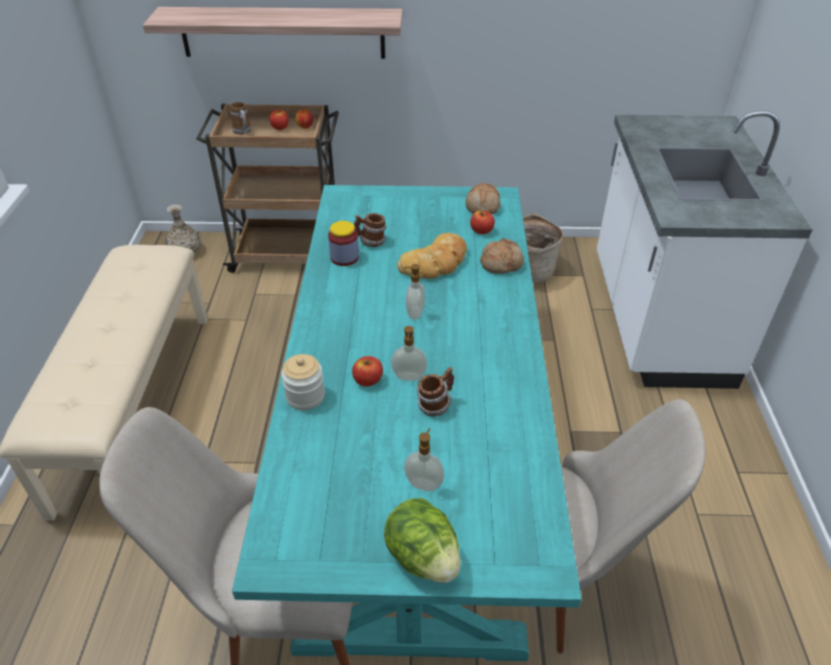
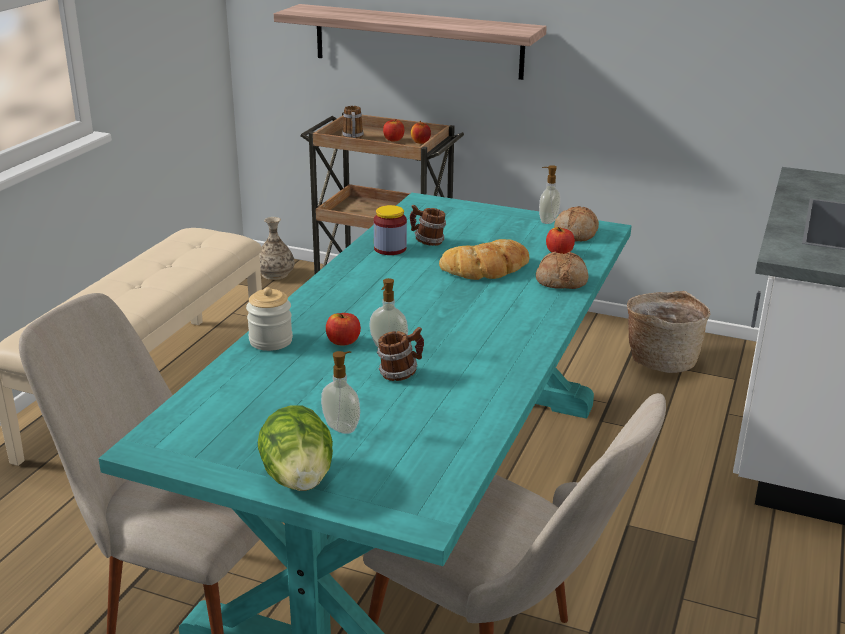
camera: 20 degrees right, 15 degrees down
(414, 313) = (432, 302): soap dispenser -> soap dispenser (547, 221)

